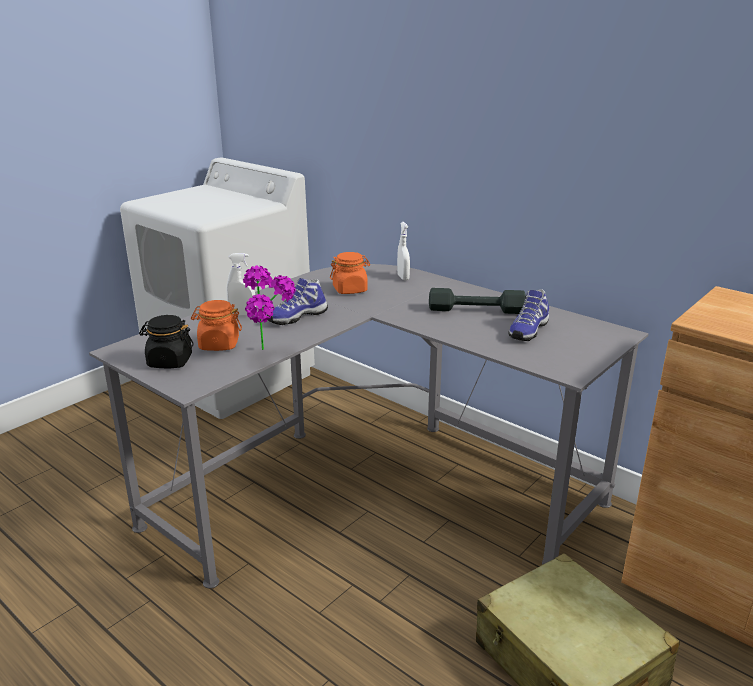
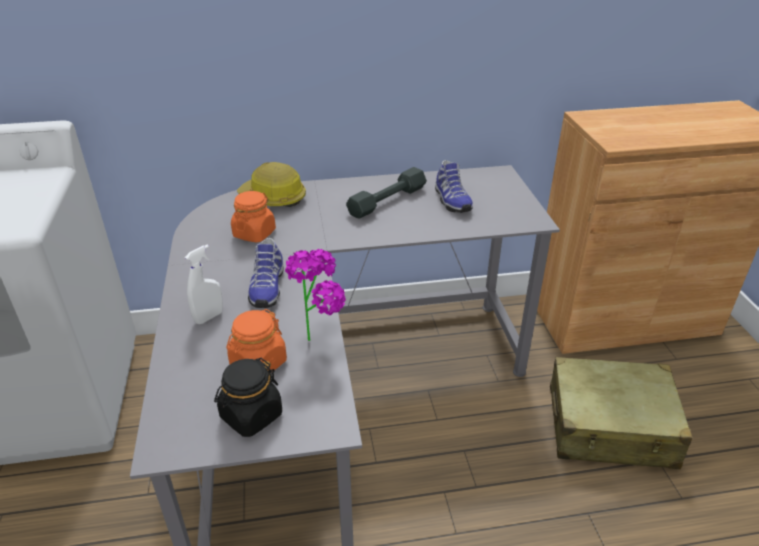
camera: 50 degrees left, 10 degrees up
(403, 277) = (273, 198): white spray bottle -> hard hat

